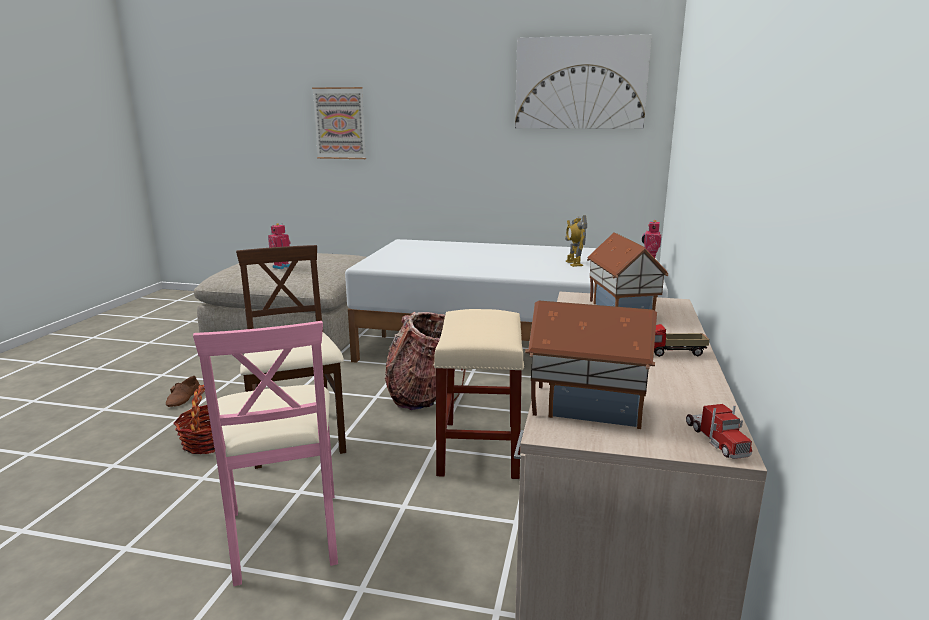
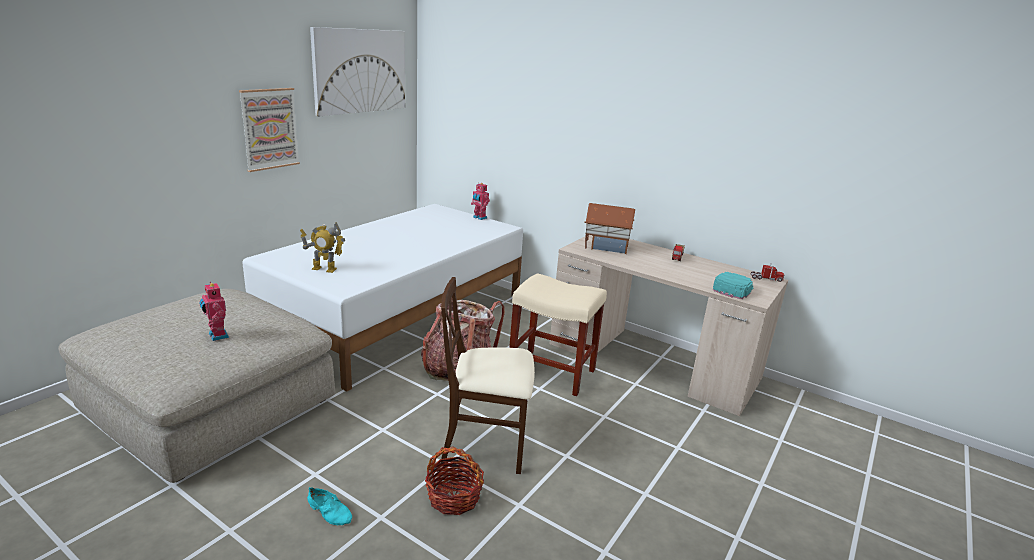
camera: 70 degrees left, 5 degrees up
(185, 398) = (330, 511): brown shoe -> turquoise shoe
(284, 534) = (616, 469): pink chair -> none
(340, 123) = (112, 130): picture -> picture (269, 129)
(574, 263) = (441, 229): toy robot -> toy robot (324, 269)
(586, 405) = (733, 288): toy house -> turquoise cap

